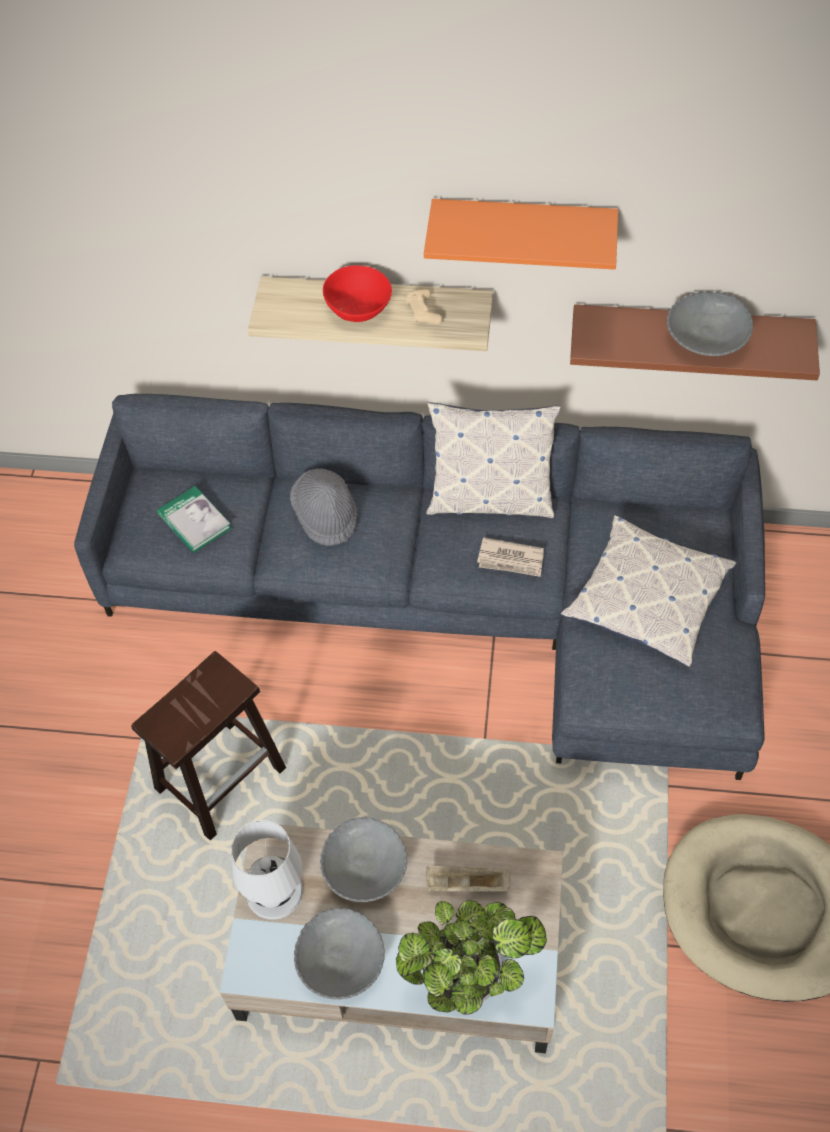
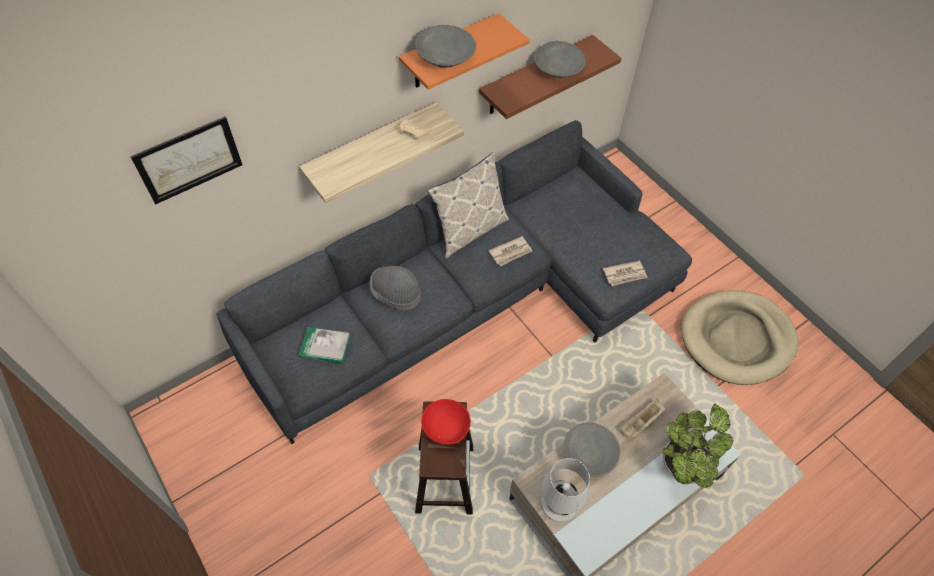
camera: 45 degrees left, 0 degrees up
(109, 196) = (189, 160): none -> picture
(341, 961) = (625, 508): grey bowl -> grey bowl (445, 59)
(358, 308) = (375, 151): red bowl -> red bowl (445, 428)
(632, 690) = (625, 274): none -> newspaper
(647, 598) = (588, 228): pillow -> none

